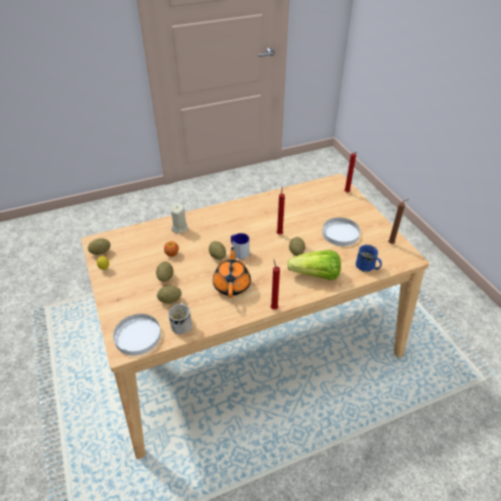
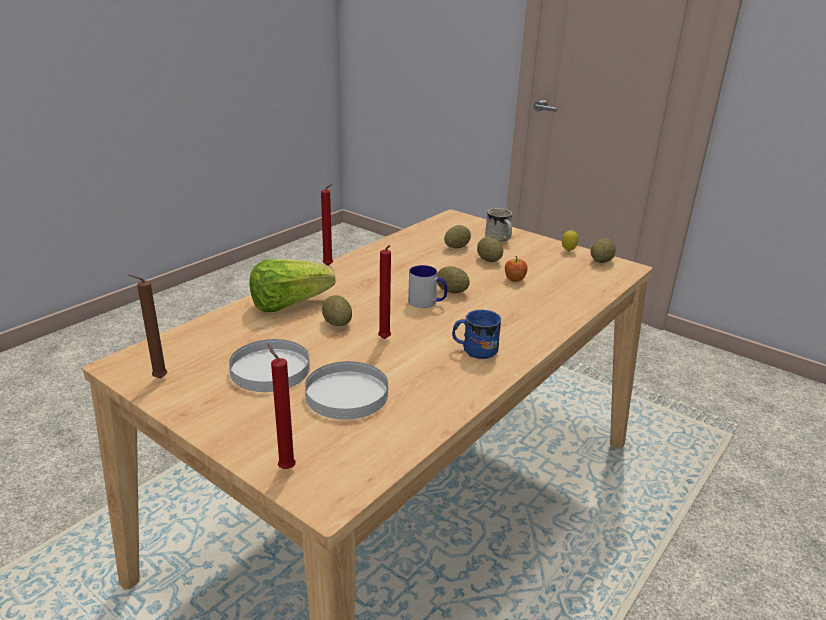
camera: 150 degrees right, 15 degrees down
(137, 335) = (453, 224): white plate -> white plate (347, 394)
(180, 228) = (550, 306): beige candle -> none
(182, 324) = (420, 237): white mug -> white mug (499, 239)
(232, 284) = (400, 272): orange teapot -> none
(367, 267) = (205, 332): blue mug -> blue mug (474, 350)

